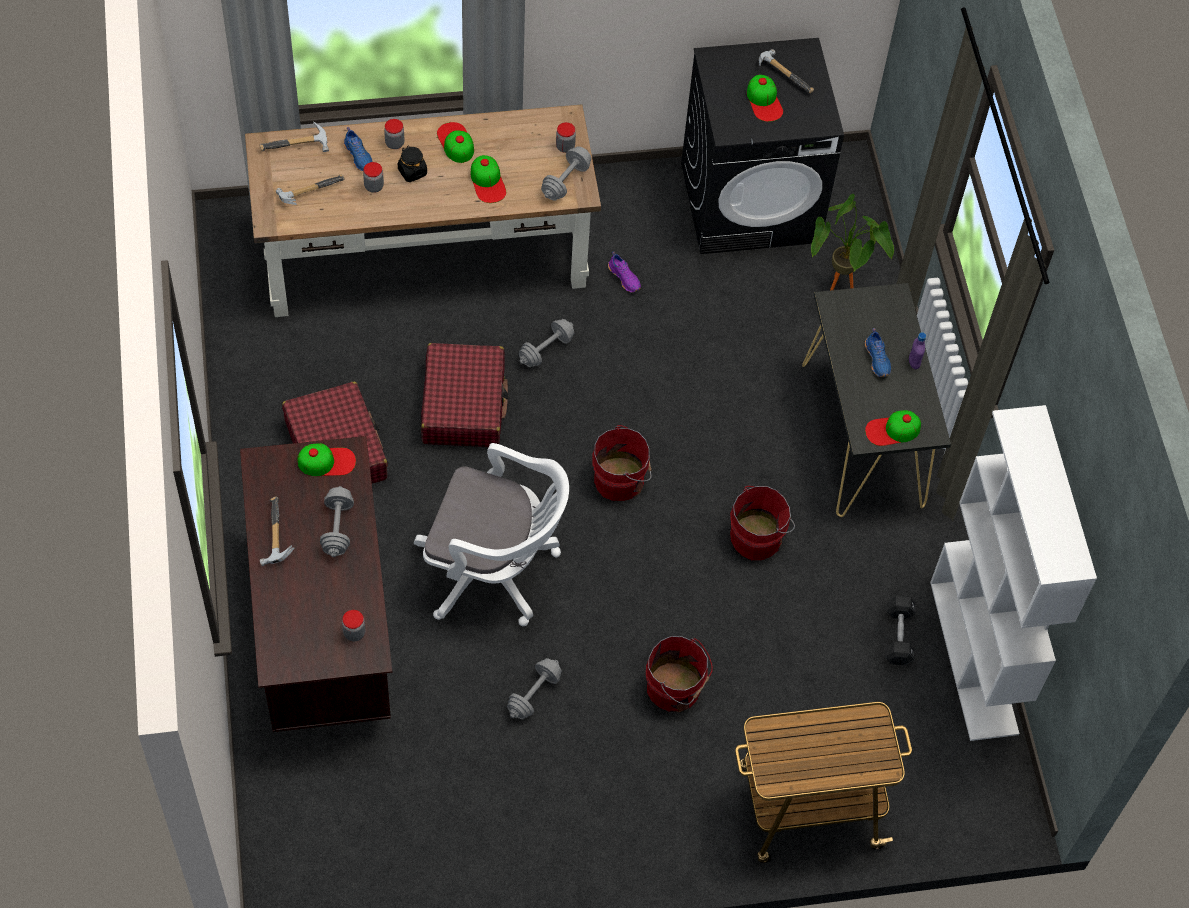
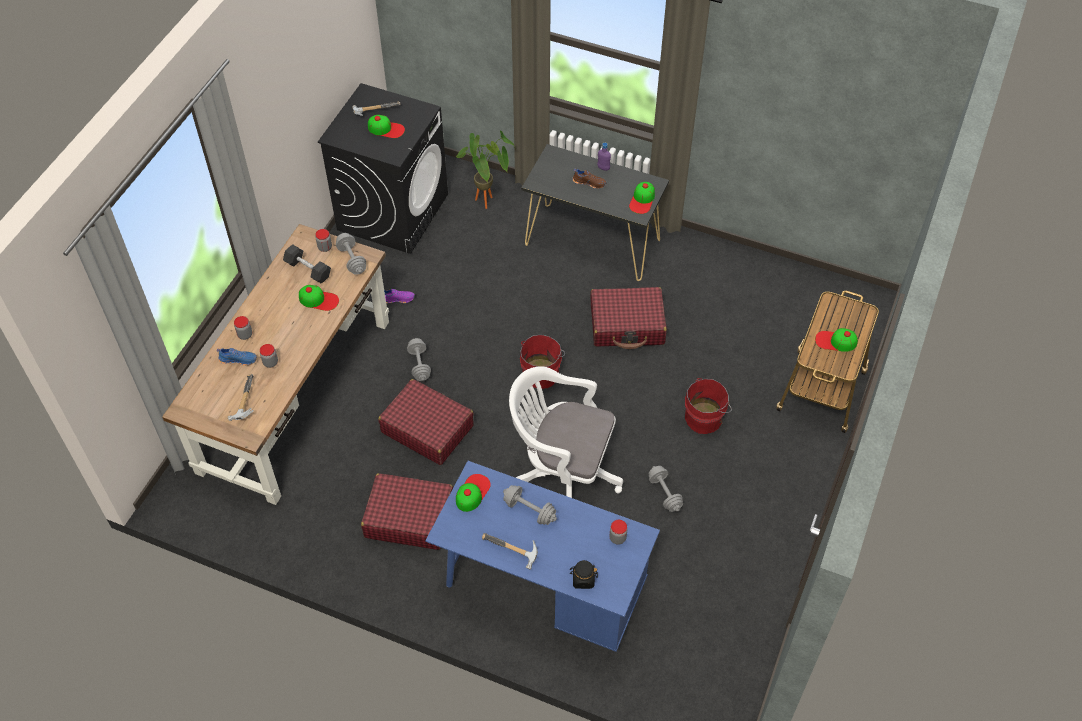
camera: 55 degrees left, 5 degrees down
(297, 148) = (201, 391): hammer -> none
(323, 629) = (542, 591): brown desk -> blue desk
(412, 172) = (276, 336): black jar -> black jar (583, 579)
(455, 142) = (273, 302): cap -> cap (835, 341)
(494, 571) = (562, 472): white office chair -> white office chair turned 120 degrees counterclockwise
(758, 536) = (627, 325): red bucket -> red suitcase
(878, 359) = (589, 182): blue shoe -> brown shoe
(898, 635) = (735, 293): black dumbbell -> black dumbbell (308, 269)
(975, 658) = (769, 267): white bookcase -> none

